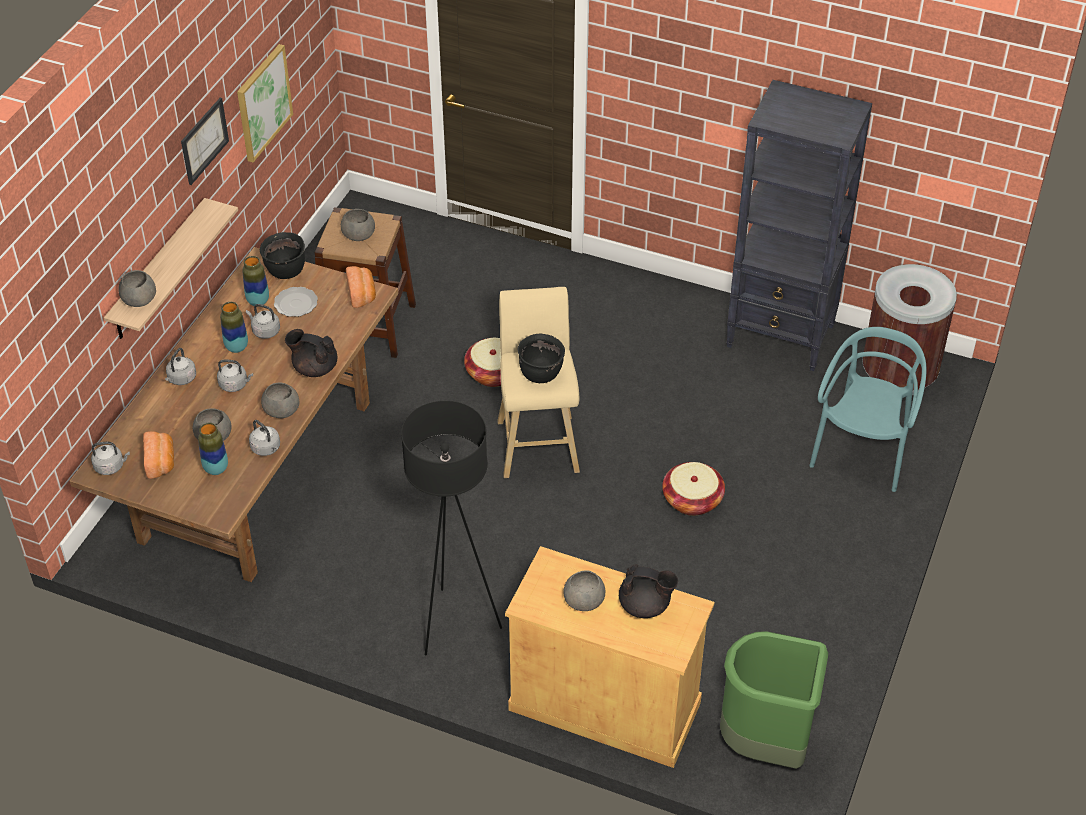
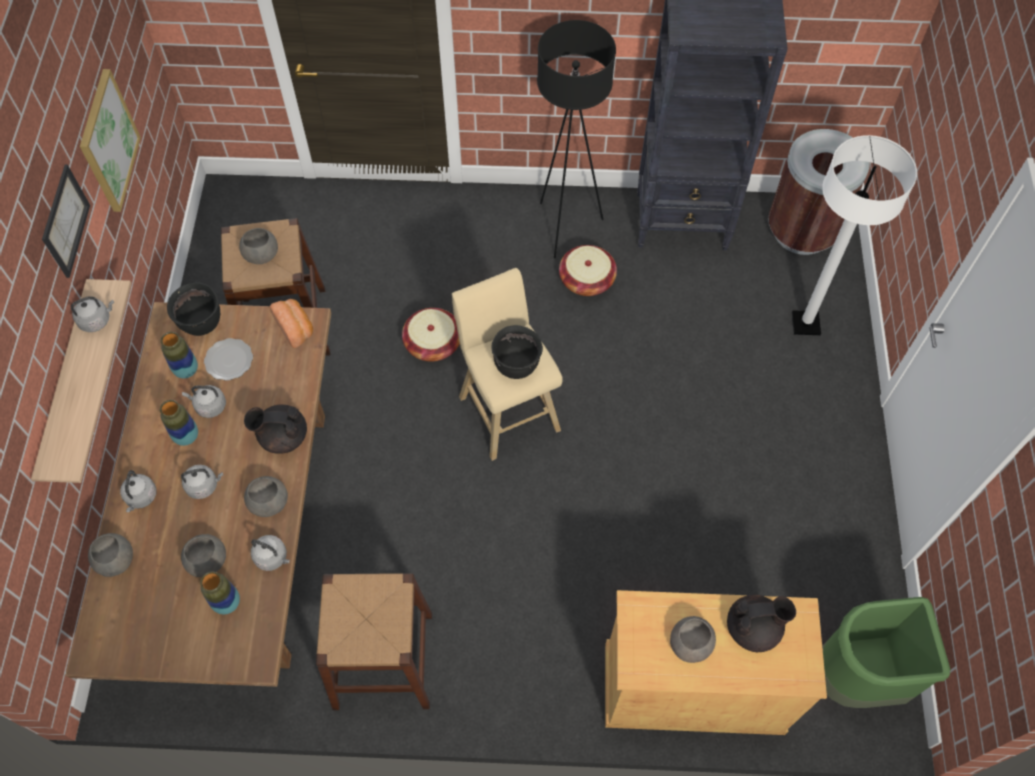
camera: 20 degrees left, 15 degrees up
(111, 466) = (106, 640): grey kettle -> grey kettle (97, 320)
(139, 300) = (64, 441): grey bowl -> grey bowl (115, 560)
(161, 462) = (161, 614): bread -> none
(335, 600) = (383, 660): none -> brown stool
(455, 624) = (513, 646): black floor lamp -> black floor lamp (565, 227)
(692, 500) = (677, 426): basket -> basket (586, 280)
(862, 451) = (805, 324): turquoise chair -> white floor lamp

